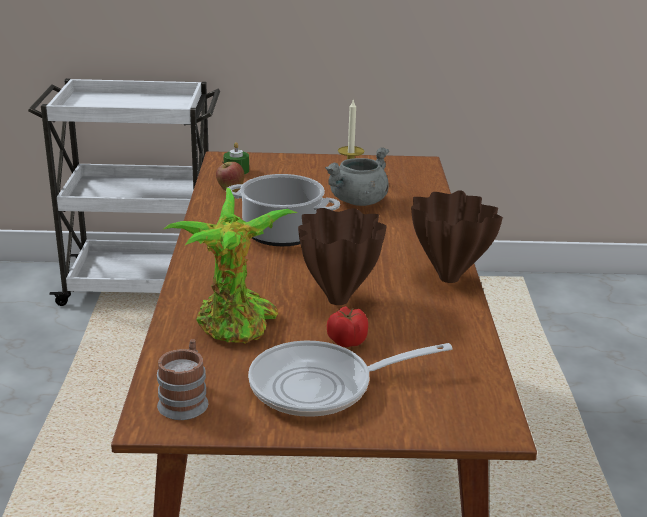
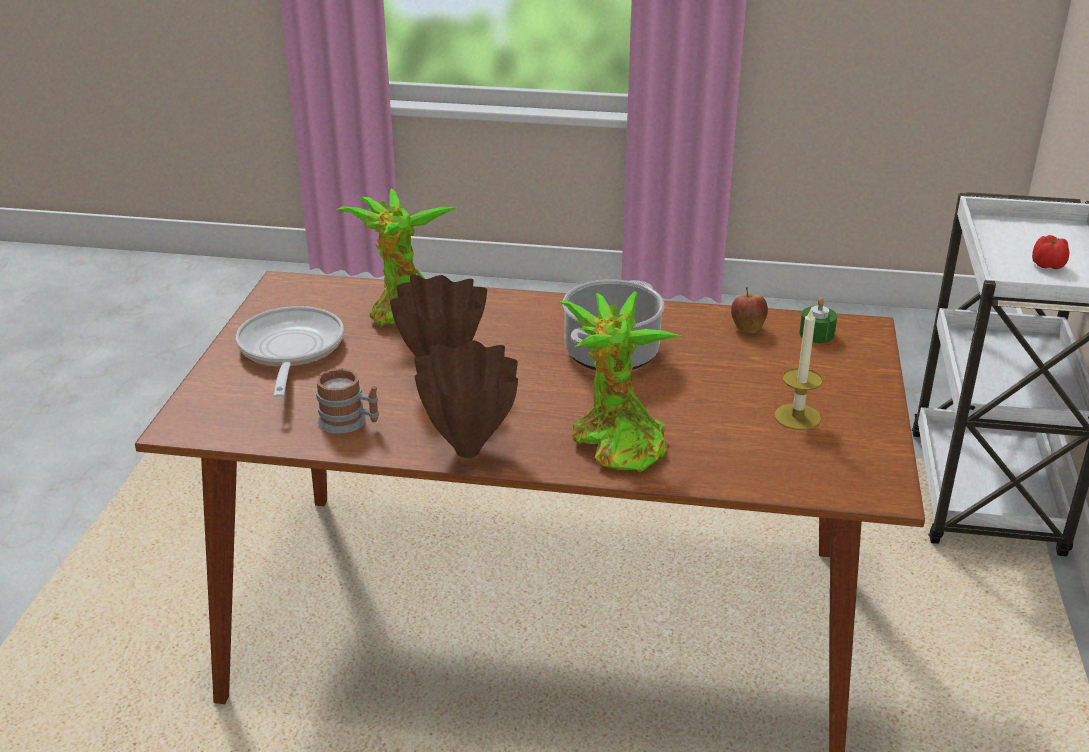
camera: 100 degrees right, 5 degrees up
(185, 400) = (304, 295): mug -> mug (350, 423)
(346, 341) = (358, 370): tomato -> tomato (1047, 265)
(358, 202) = (710, 414): grey cooking pot -> none
(408, 229) = (614, 442): none -> potted plant

